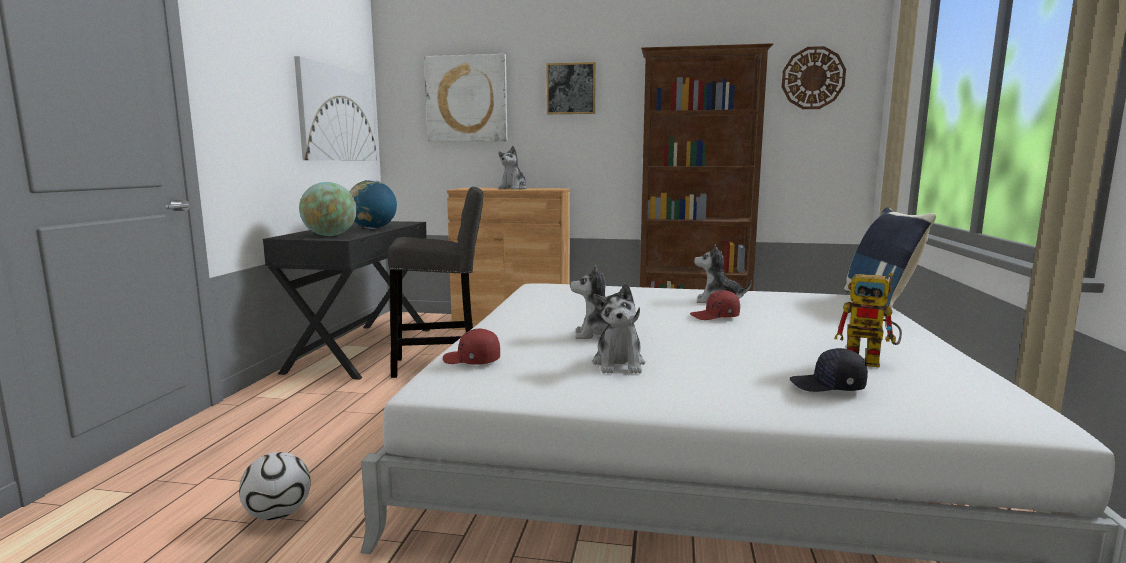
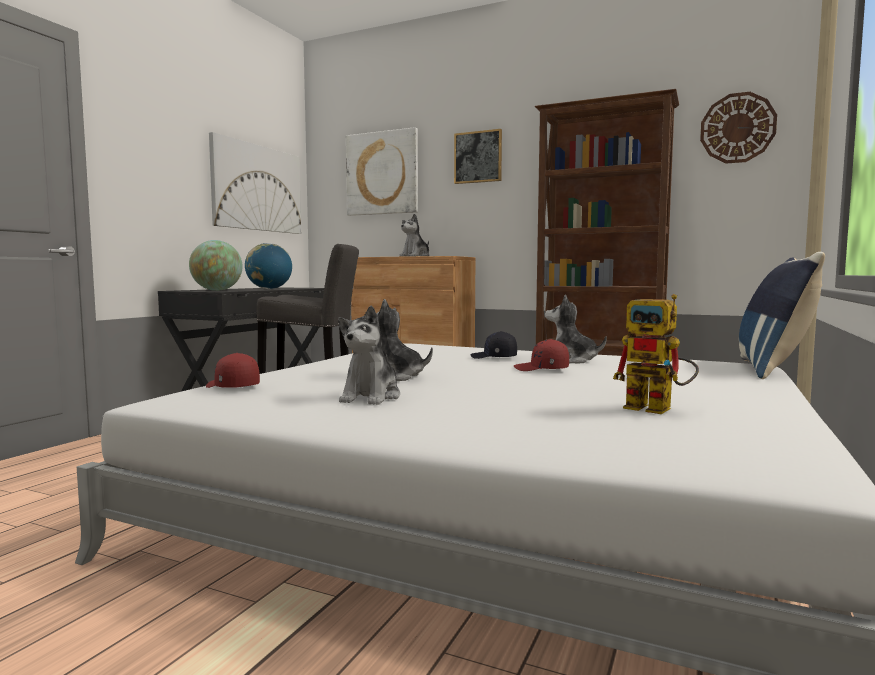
camera: 15 degrees right, 5 degrees down
(278, 514) = (45, 523): football -> none
(828, 386) = (564, 424): black cap -> black cap (493, 357)

